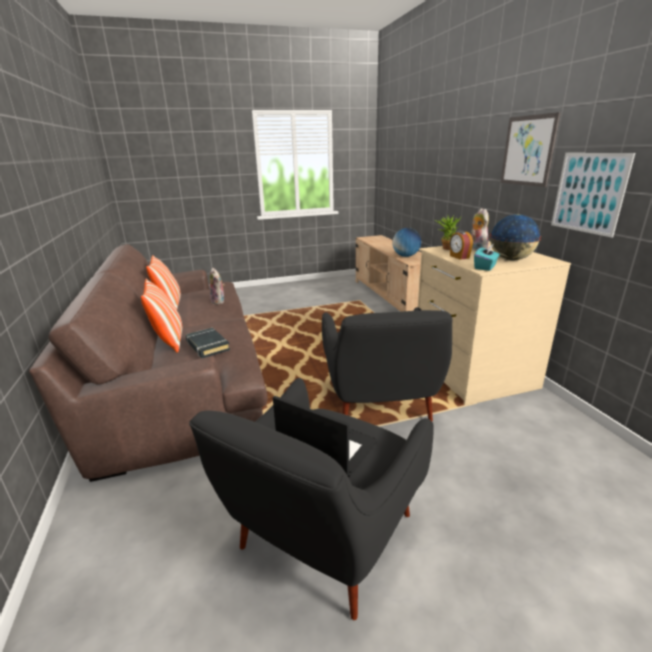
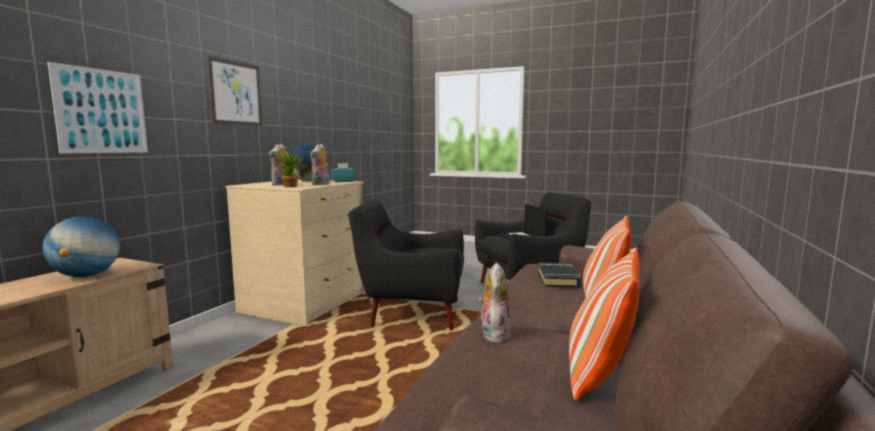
camera: 140 degrees left, 15 degrees down
(379, 404) = (411, 313): black armchair -> black armchair turned 120 degrees counterclockwise
(459, 257) = (321, 184): alarm clock -> plush toy
(588, 193) = (290, 128): picture -> picture (102, 111)

